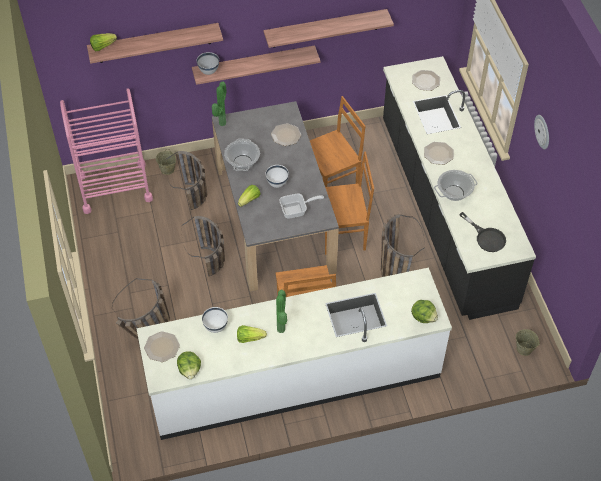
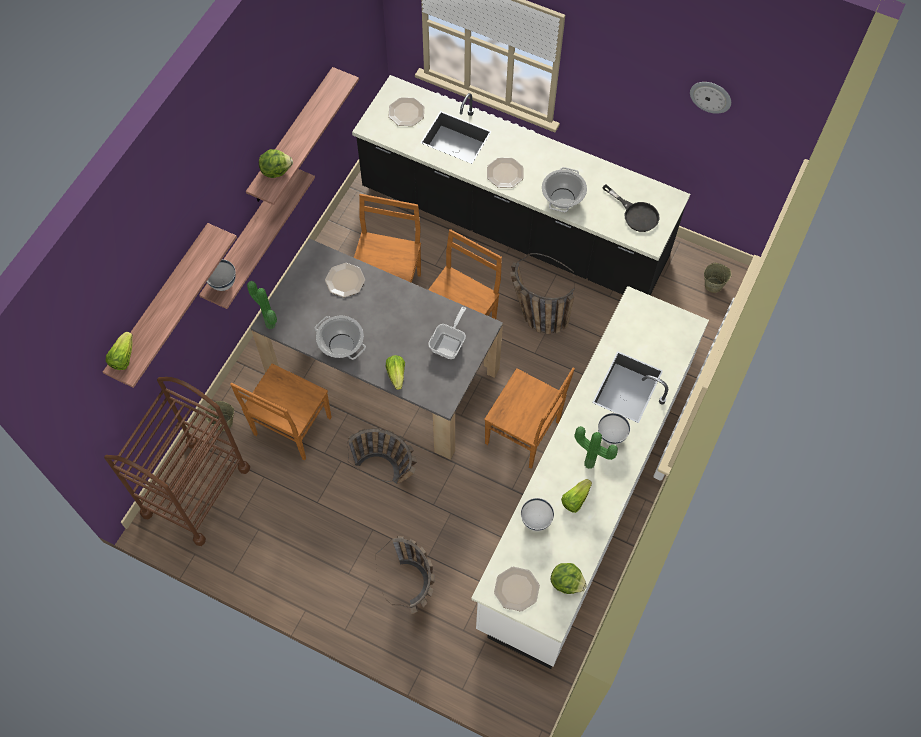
camera: 50 degrees left, 10 degrees up
(114, 187) = (196, 491): pink cart -> brown cart
(194, 201) = (291, 428): basket -> brown chair
(277, 184) = (400, 334): white bowl -> white bowl (611, 436)
(423, 317) = (678, 333): lettuce -> lettuce (276, 170)
(486, 237) = (636, 214): black frying pan -> black frying pan turned 45 degrees clockwise
(542, 131) = (627, 71): wall clock -> wall clock (711, 96)

